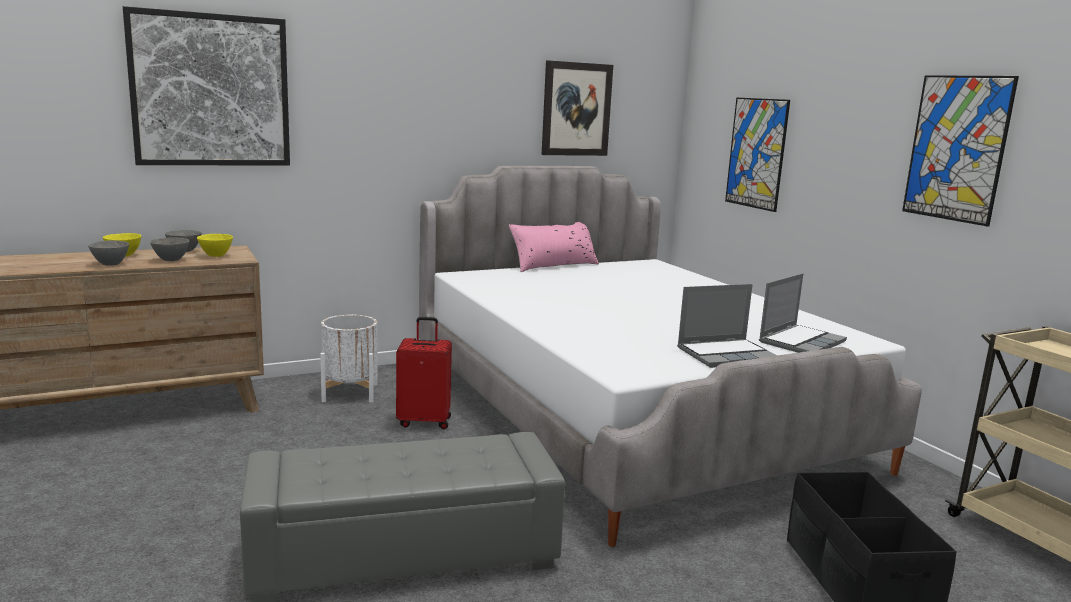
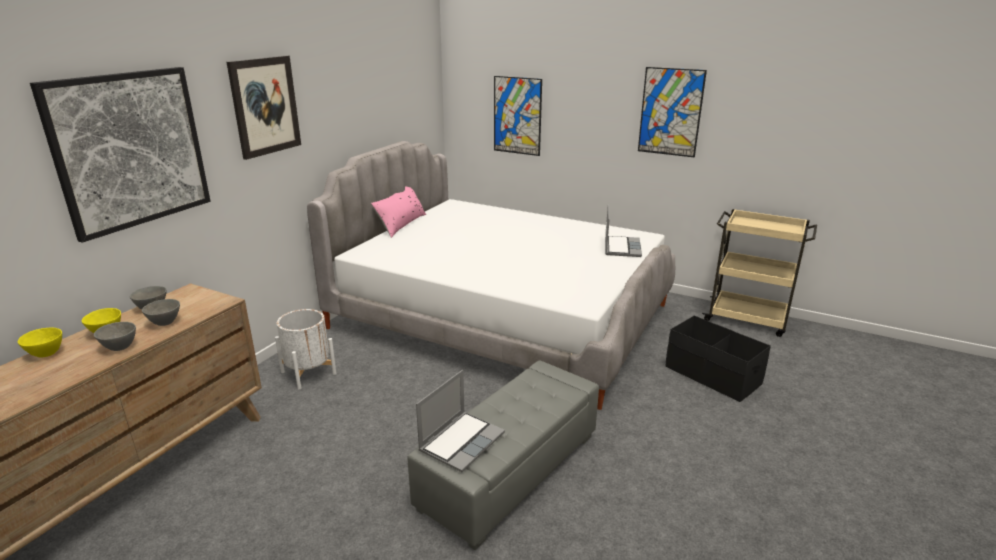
camera: 35 degrees left, 10 degrees up
(215, 255) = (192, 304): yellow bowl -> yellow bowl (45, 354)
(424, 421) = (393, 374): red suitcase -> none
(576, 109) = (386, 98): picture -> picture (265, 106)
(727, 354) = (605, 270): laptop -> laptop (461, 441)

